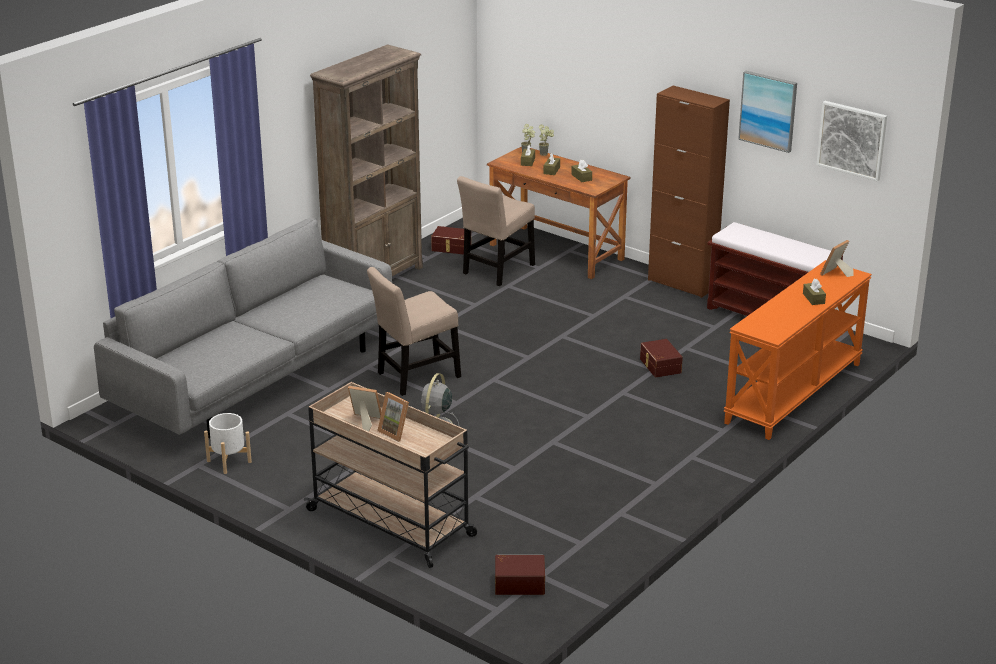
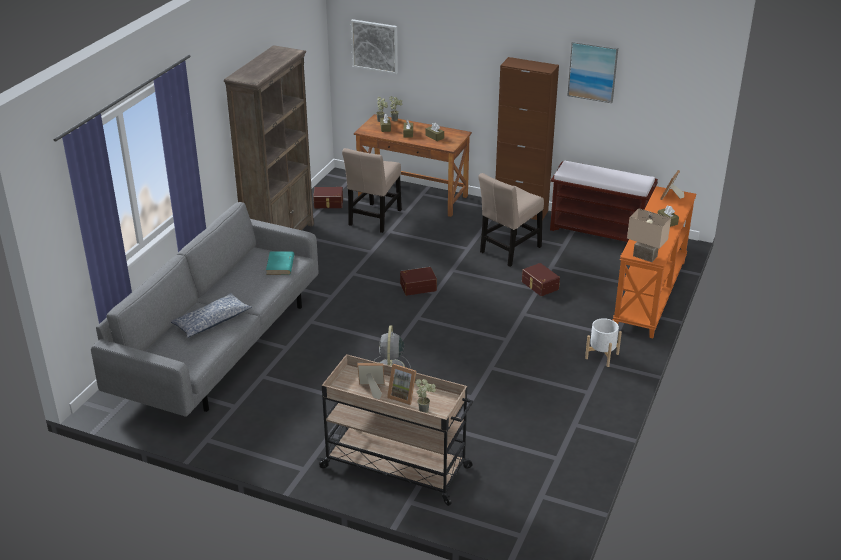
camera: 15 degrees left, 5 degrees up
(229, 461) = (232, 431): white planter -> white planter (602, 356)
(238, 341) = (211, 321): none -> pillow
(342, 295) = (280, 265): none -> turquoise book
(413, 448) = (426, 409): none -> potted plant
(415, 376) = (353, 324): beige chair -> beige chair (509, 251)
(519, 583) = (527, 505): brown storage box -> brown storage box (418, 286)
(762, 331) = (645, 256): none -> beige table lamp
(852, 140) = (666, 89): picture -> picture (375, 46)

